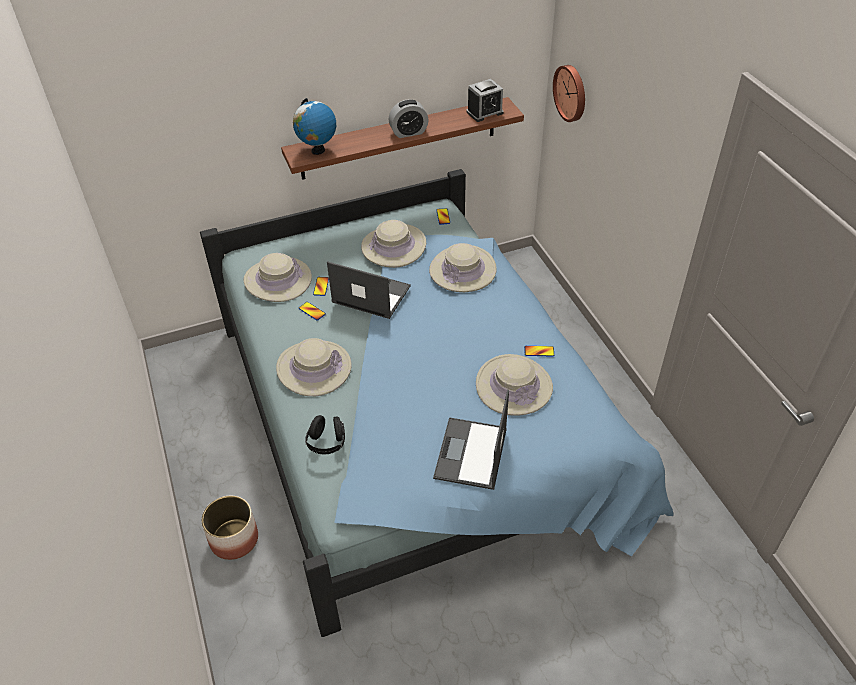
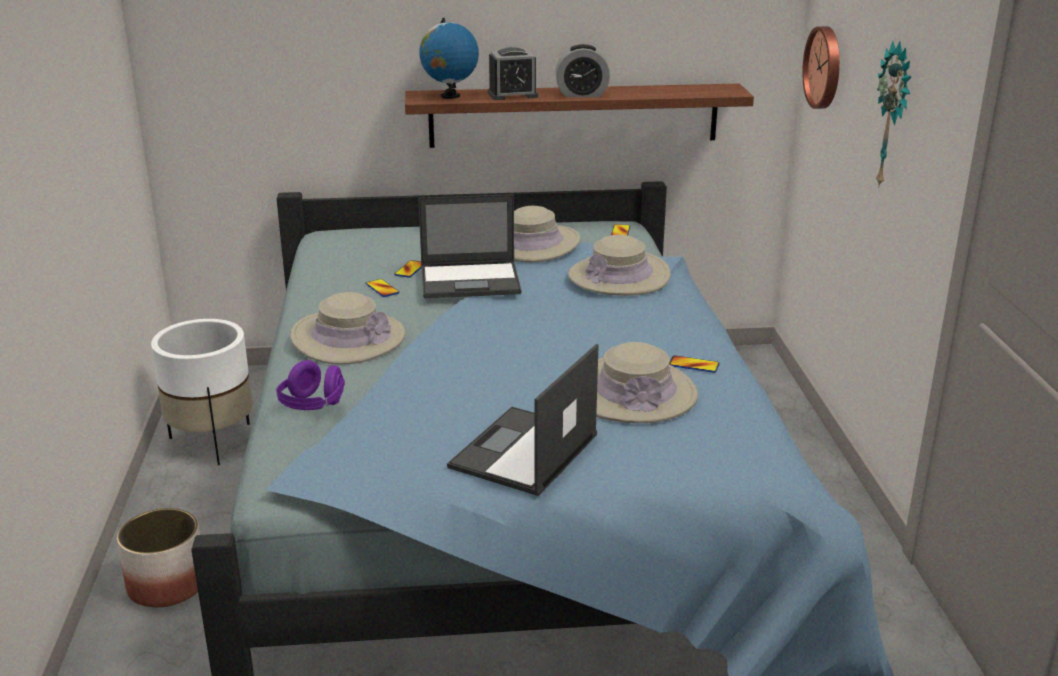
camera: 15 degrees right, 20 degrees down
(202, 413) = (213, 442): none -> white planter
(278, 280) = (356, 257): beige hat -> none
(327, 443) = (312, 406): black headphones -> purple headphones
(370, 294) = (471, 280): laptop -> laptop turned 135 degrees clockwise
(484, 112) = (698, 90): alarm clock -> alarm clock (512, 95)
(637, 159) = (895, 116): none -> wall clock

